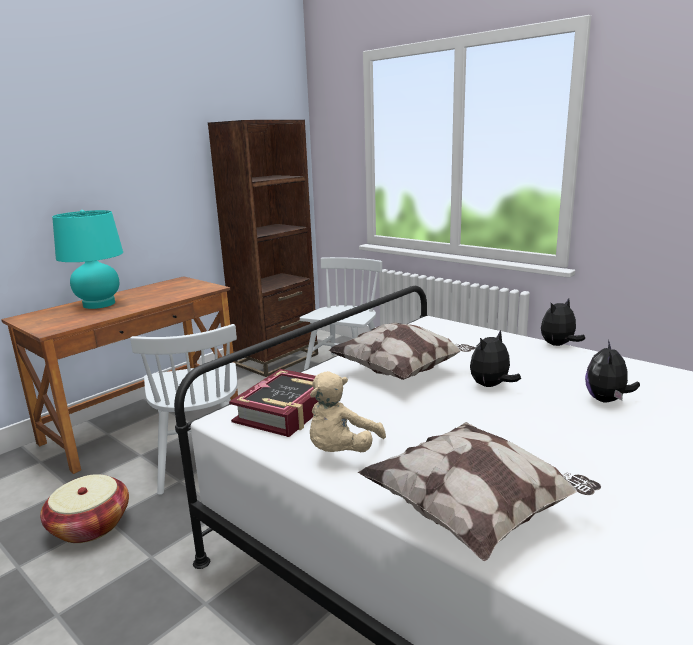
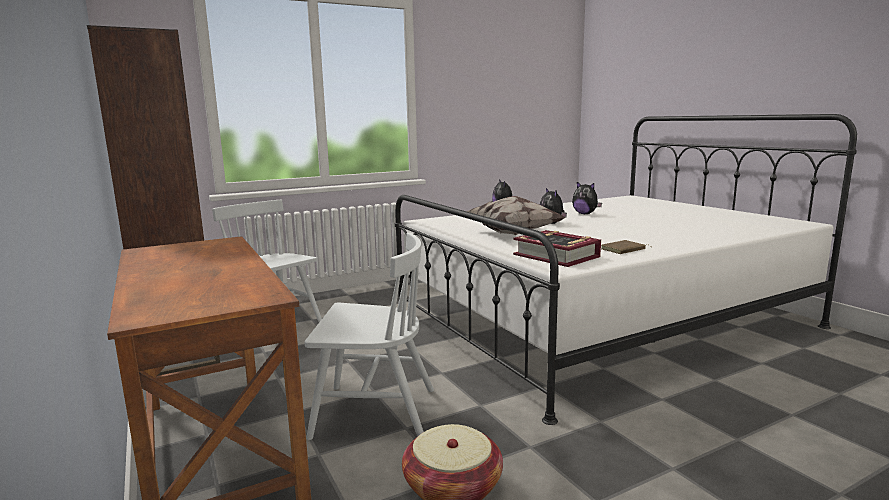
camera: 70 degrees left, 5 degrees down
(99, 304) = (176, 280): turquoise table lamp -> none
(341, 451) = (624, 250): beige plush toy -> brown book
(475, 512) = (691, 238): pillow -> none

